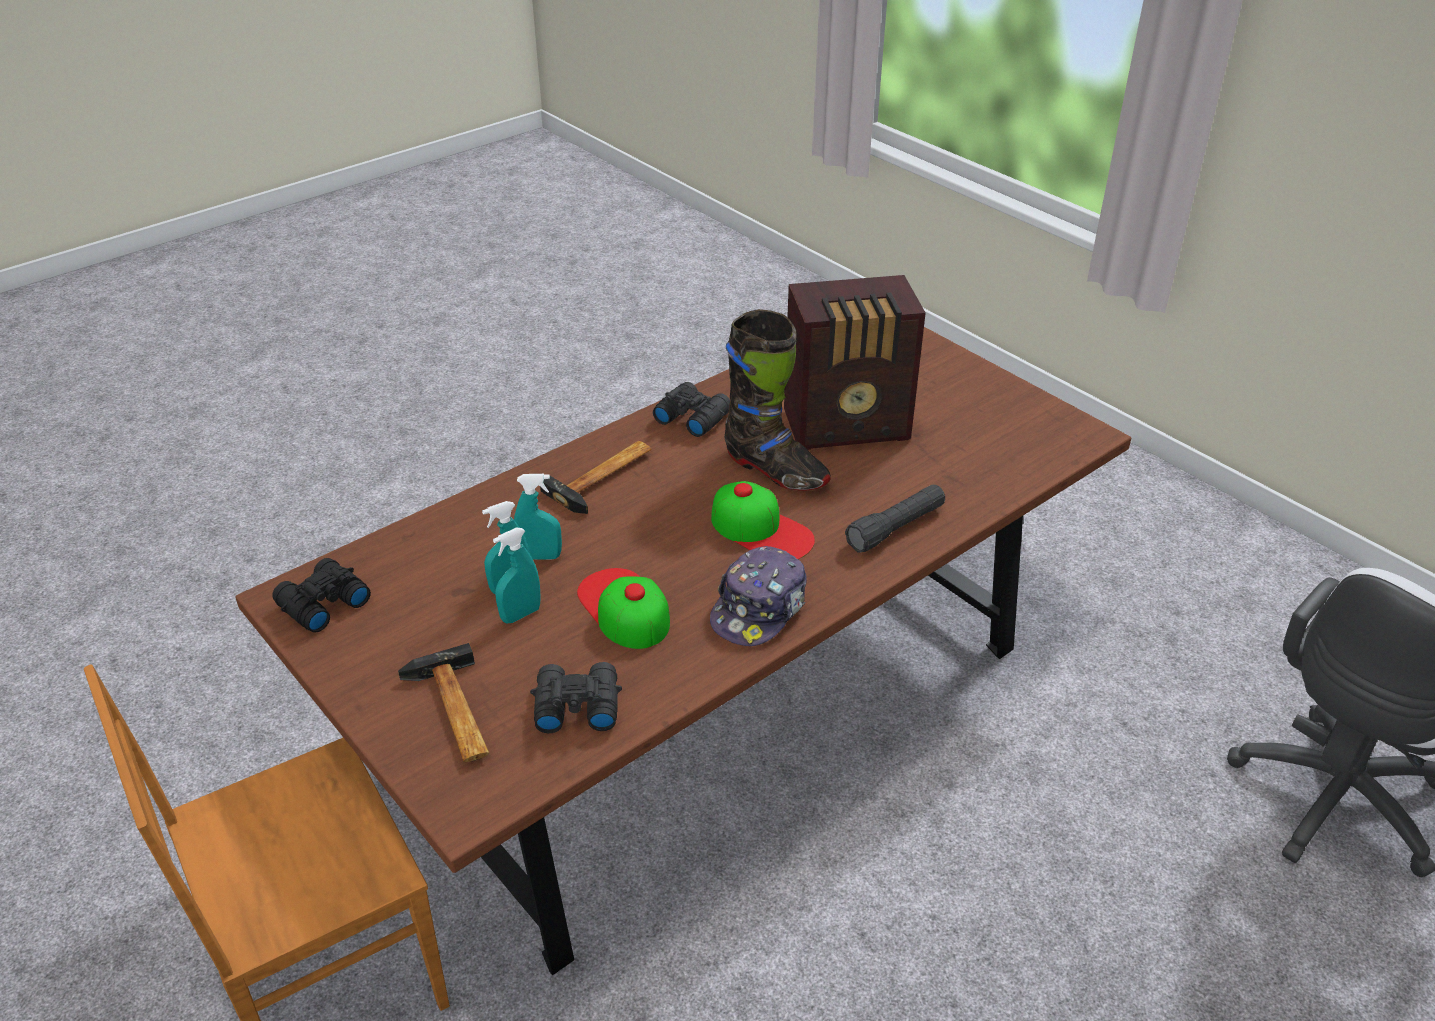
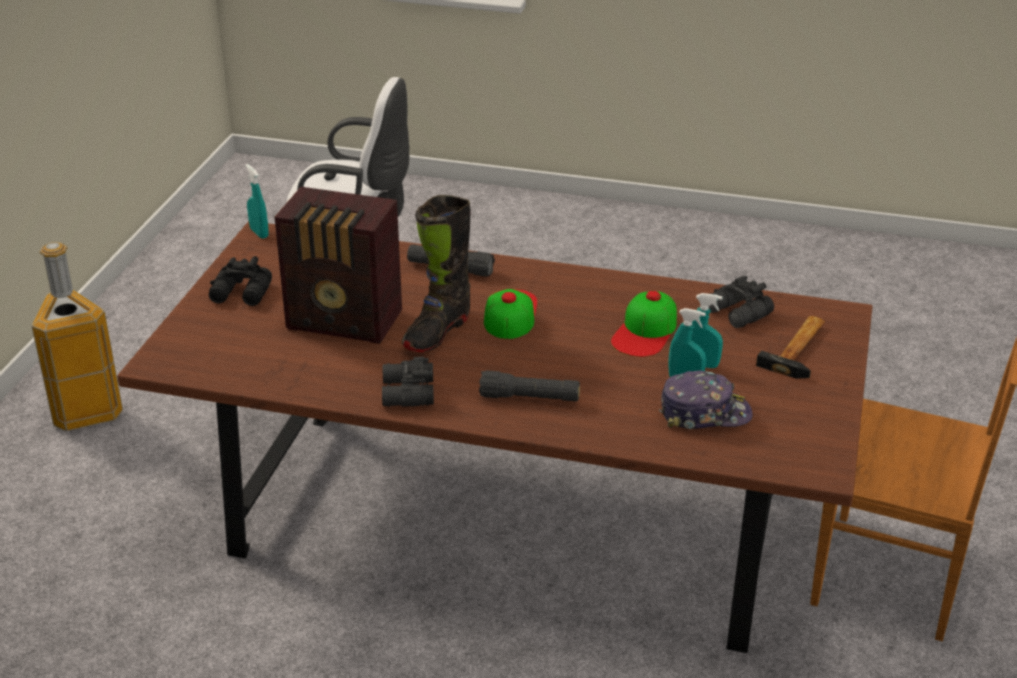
camera: 125 degrees left, 5 degrees down
(321, 604) = (805, 448): black binoculars -> black binoculars (242, 294)
(540, 556) = (643, 384): turquoise spray bottle -> turquoise spray bottle (259, 233)
(605, 478) = (529, 398): hammer -> black flashlight
(759, 609) = (584, 287): cap -> cap (704, 413)
(775, 470) = (437, 332): black boot -> black boot turned 150 degrees counterclockwise
(849, 426) = (346, 321): radio -> radio turned 150 degrees clockwise
(1122, 507) = (86, 411): none -> trash can

